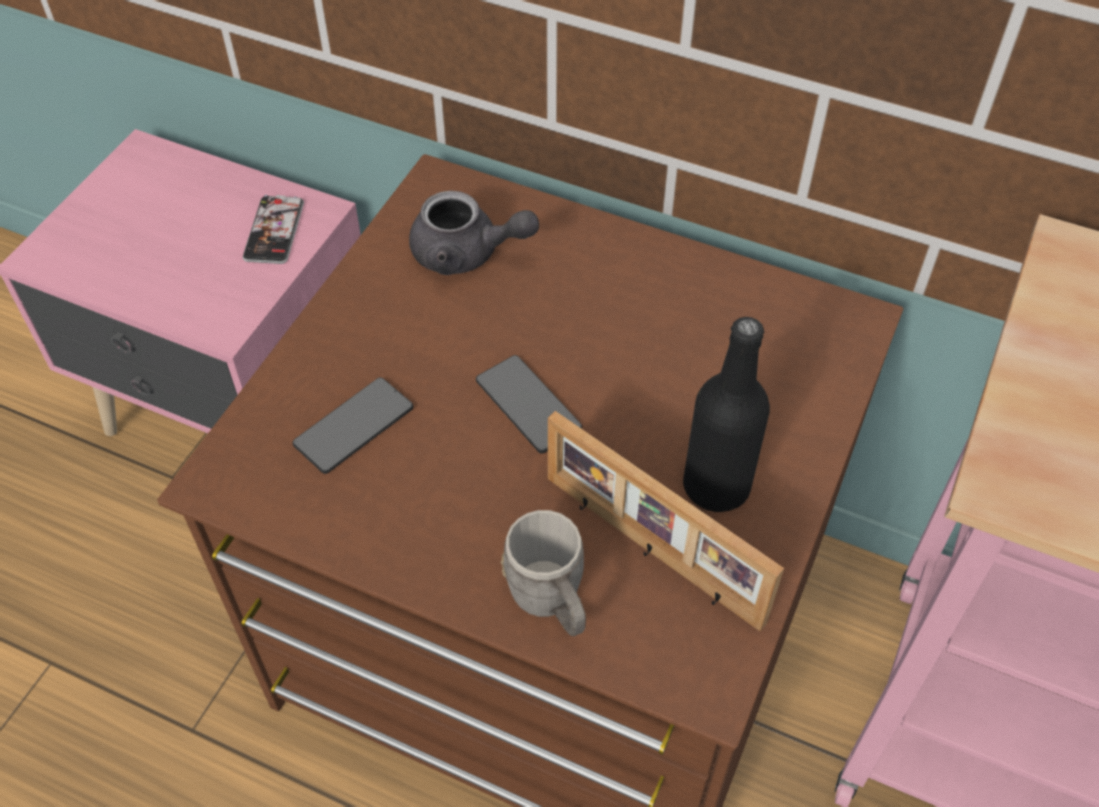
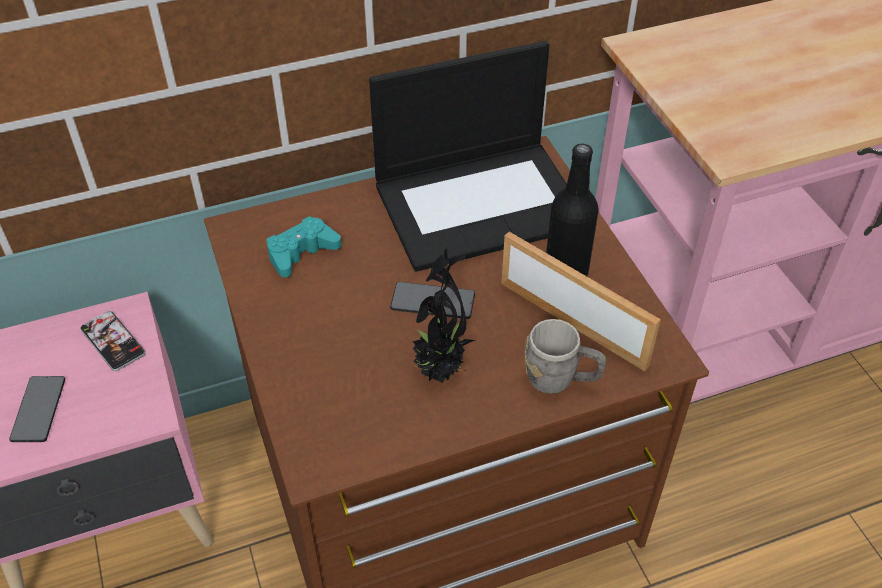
camera: 45 degrees left, 5 degrees down
(354, 426) = (355, 380): phone -> phone (39, 410)
(444, 484) = (440, 370): none -> potted plant
(467, 254) = (301, 252): grey teapot -> turquoise game controller
(650, 551) = (574, 322): picture frame -> picture frame turned 135 degrees counterclockwise
(719, 334) = (481, 203): none -> laptop

